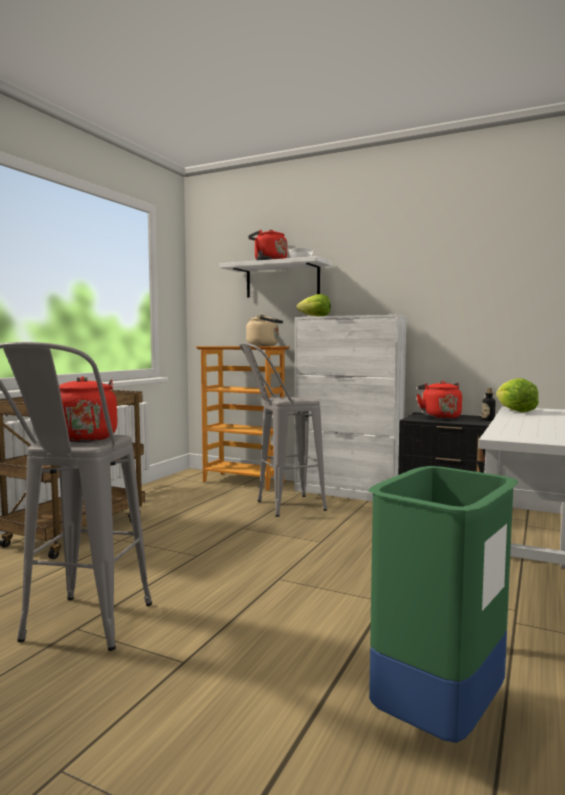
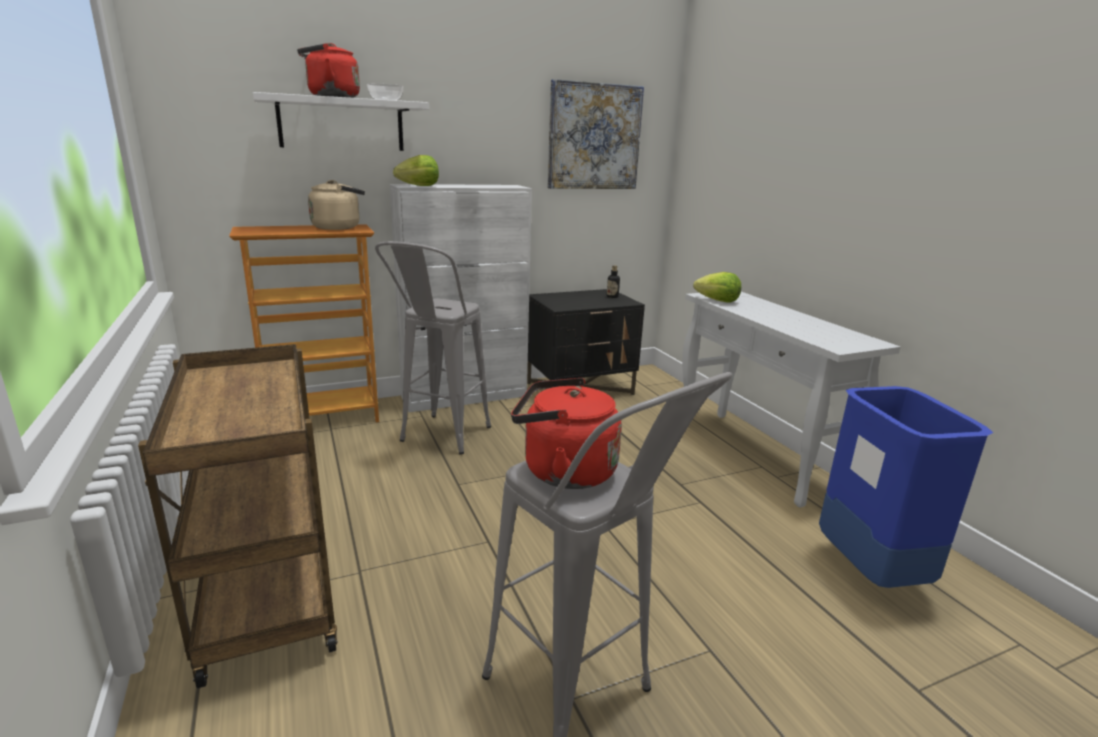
camera: 50 degrees left, 15 degrees up
(439, 417) = (569, 299): red kettle -> none
(439, 719) = (870, 571): green trash can -> blue trash can
(486, 270) = (594, 137): none -> picture

